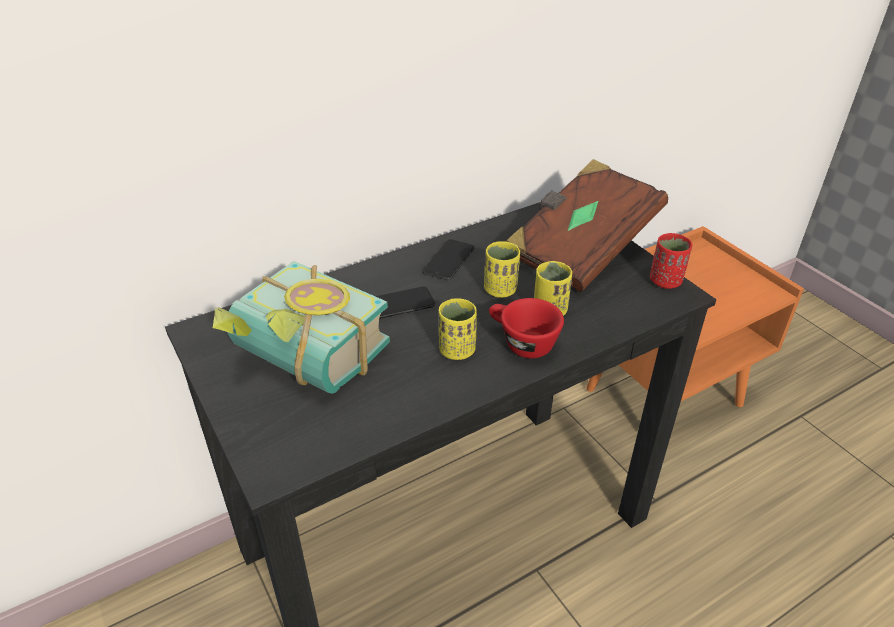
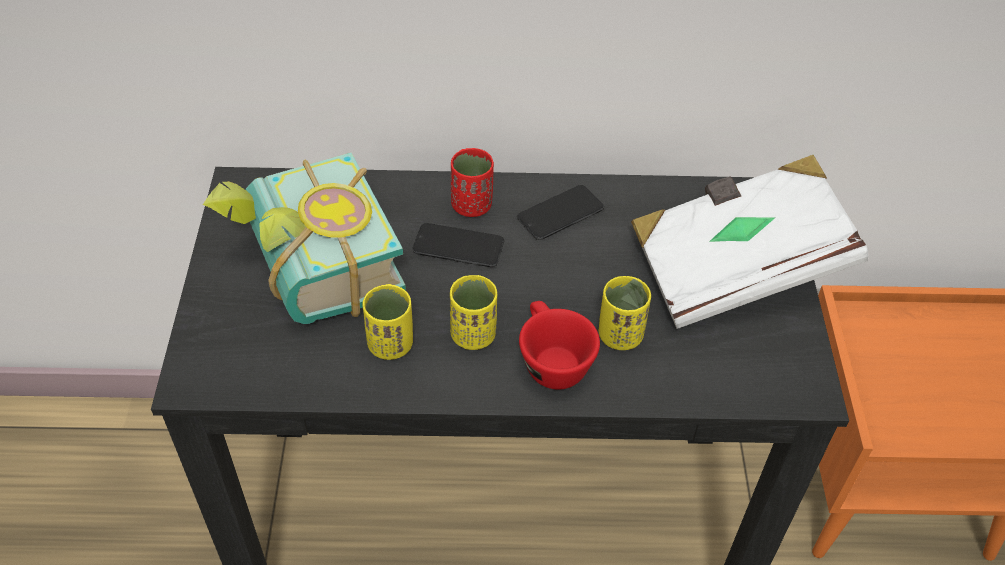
camera: 30 degrees right, 10 degrees up
(500, 290) = (586, 280): yellow cup -> yellow cup (390, 344)
(580, 248) = (735, 267): brown book -> white book
(665, 281) = (803, 364): red cup -> red cup (471, 205)

